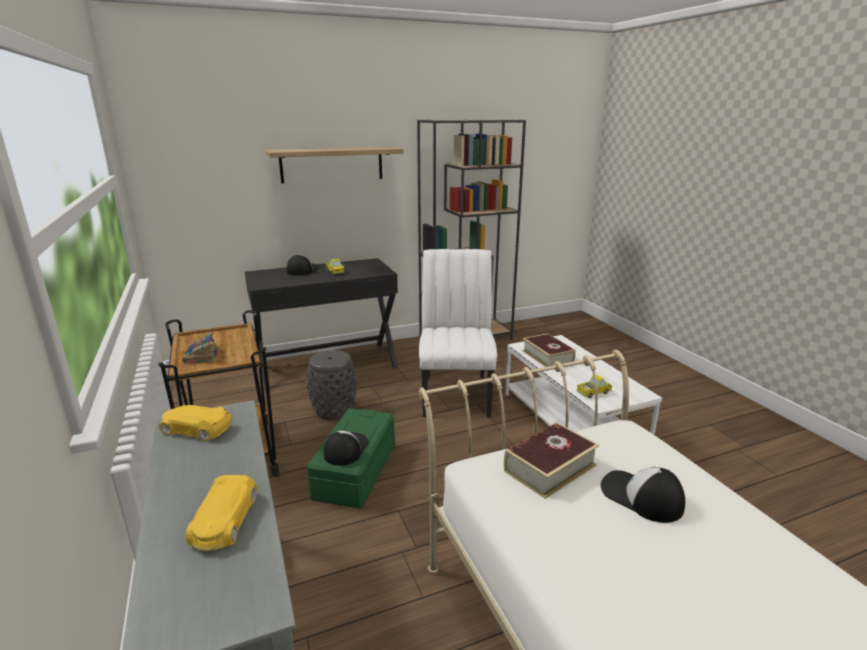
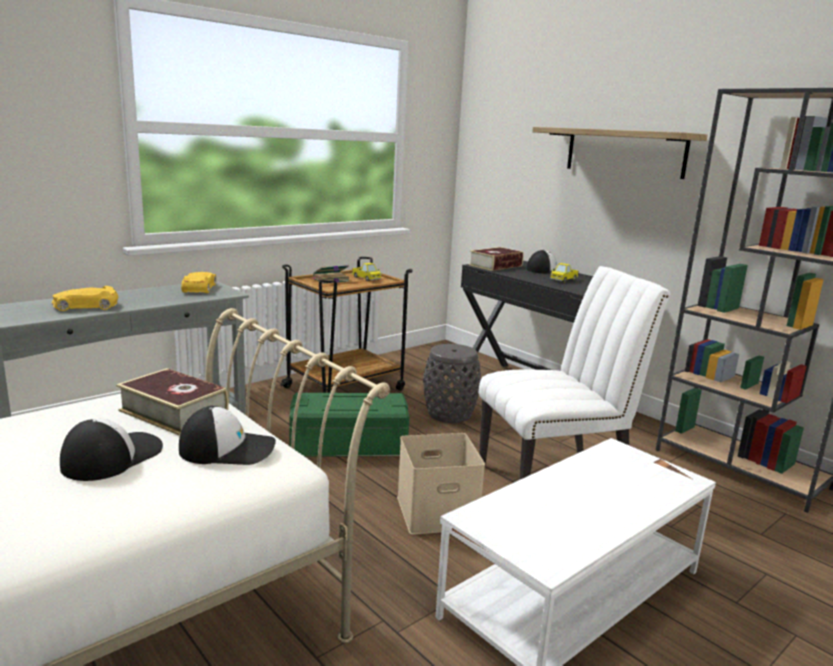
camera: 70 degrees right, 5 degrees down
(345, 449) = (323, 402): cap -> cap (228, 449)
(480, 449) = (435, 513): none -> beige storage box
(547, 357) = (602, 470): book -> book (495, 265)
(593, 393) = (507, 512): toy truck -> toy truck (366, 278)

